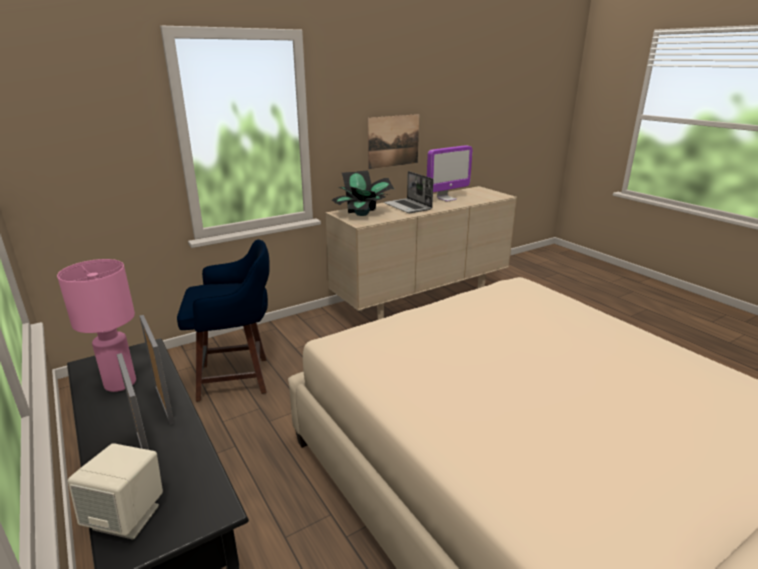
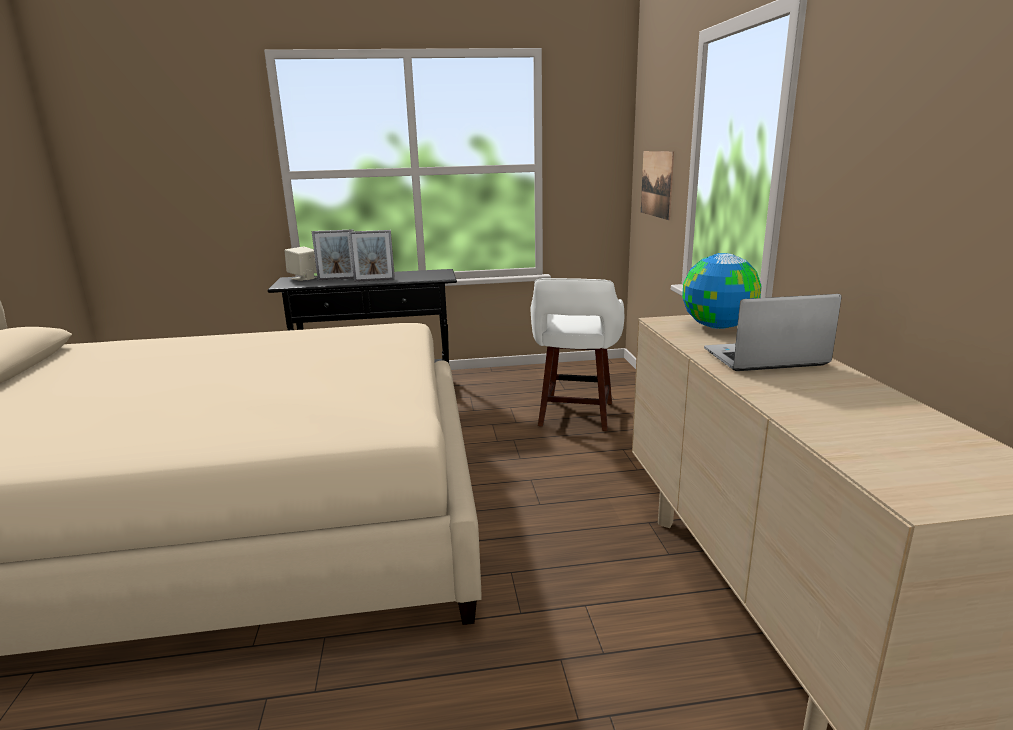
camera: 115 degrees right, 5 degrees down
(120, 384) = (409, 275): pink table lamp -> none
(237, 378) = (575, 416): blue stool -> white stool
(362, 214) = (717, 326): potted plant -> globe
(393, 141) = (914, 225): picture -> picture (656, 184)
(446, 199) = (850, 404): monitor -> none

